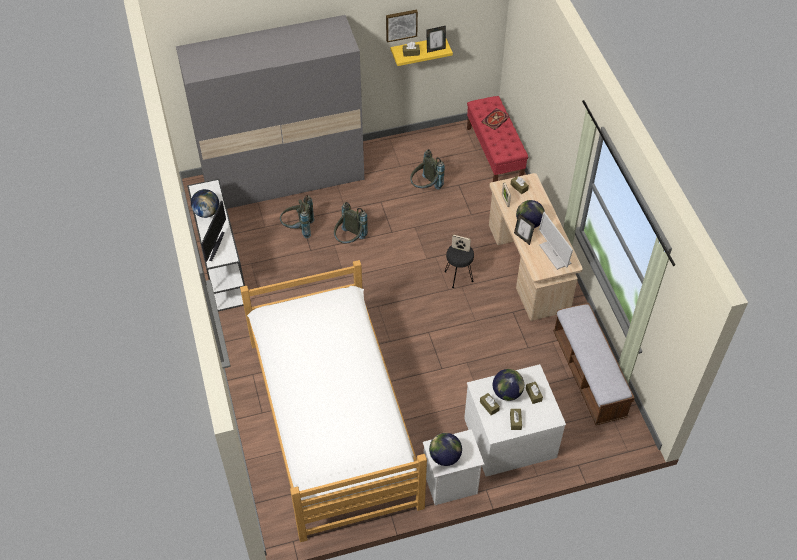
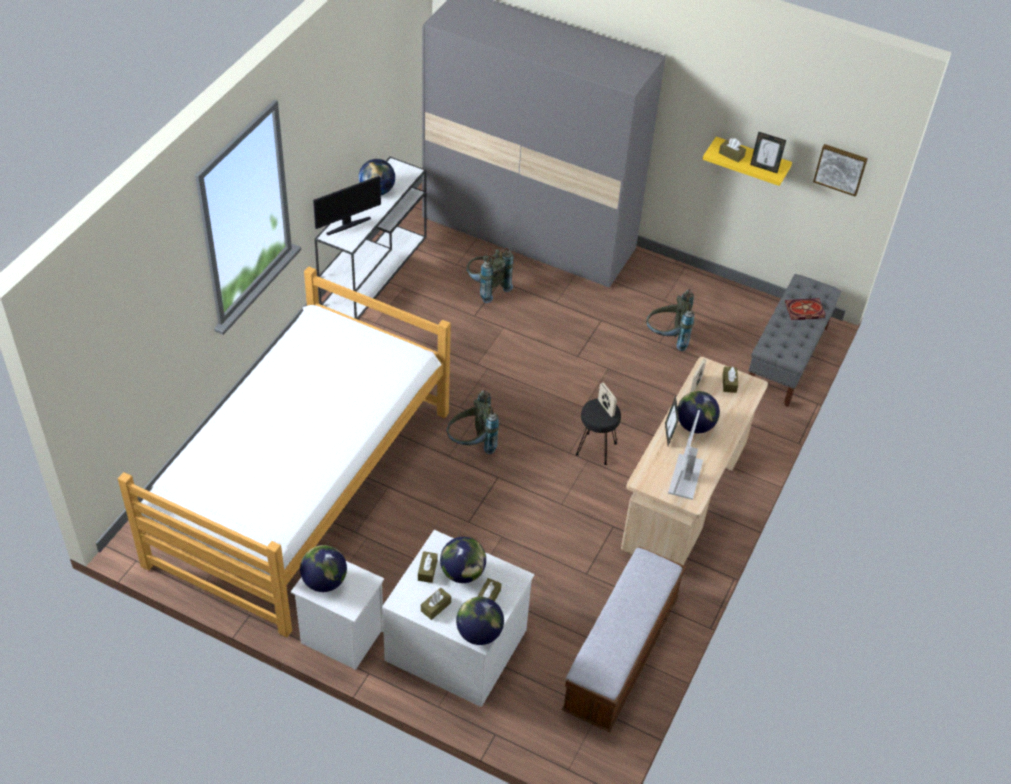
camera: 40 degrees right, 5 degrees down
(349, 240) = (524, 334): grey backpack -> grey backpack (471, 444)
(401, 24) = (736, 111): picture -> picture (840, 168)
(494, 154) = (787, 358): red bench -> grey bench
(550, 416) = (479, 633): none -> globe

